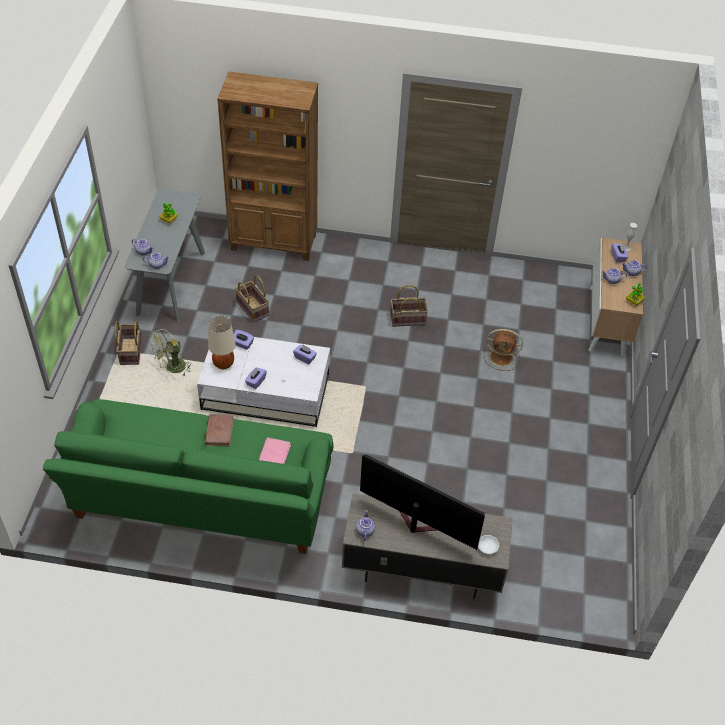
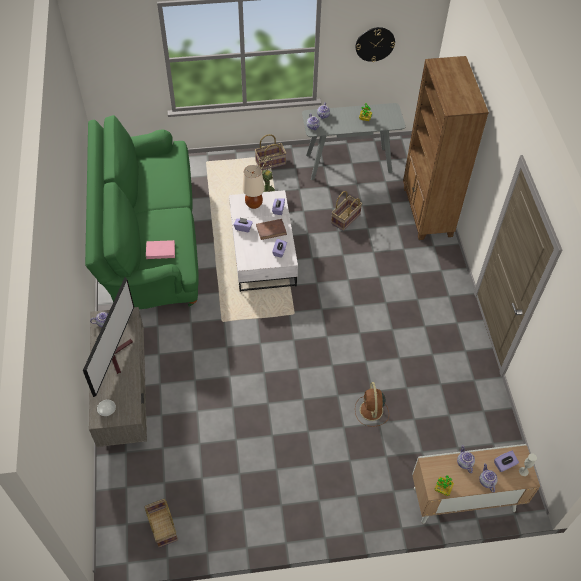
camera: 75 degrees right, 5 degrees up
(121, 146) = (375, 44): none -> wall clock
(219, 431) = (174, 213): brown book -> brown book (271, 230)
(408, 319) = (385, 326): basket -> basket (163, 527)

